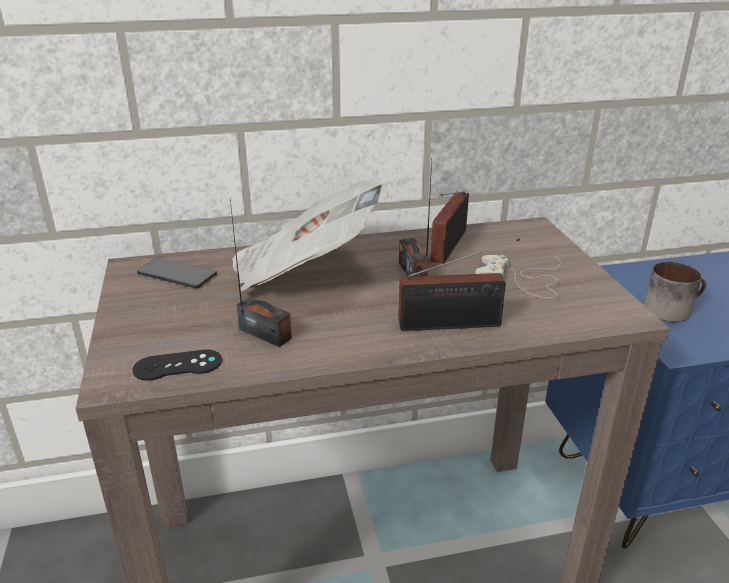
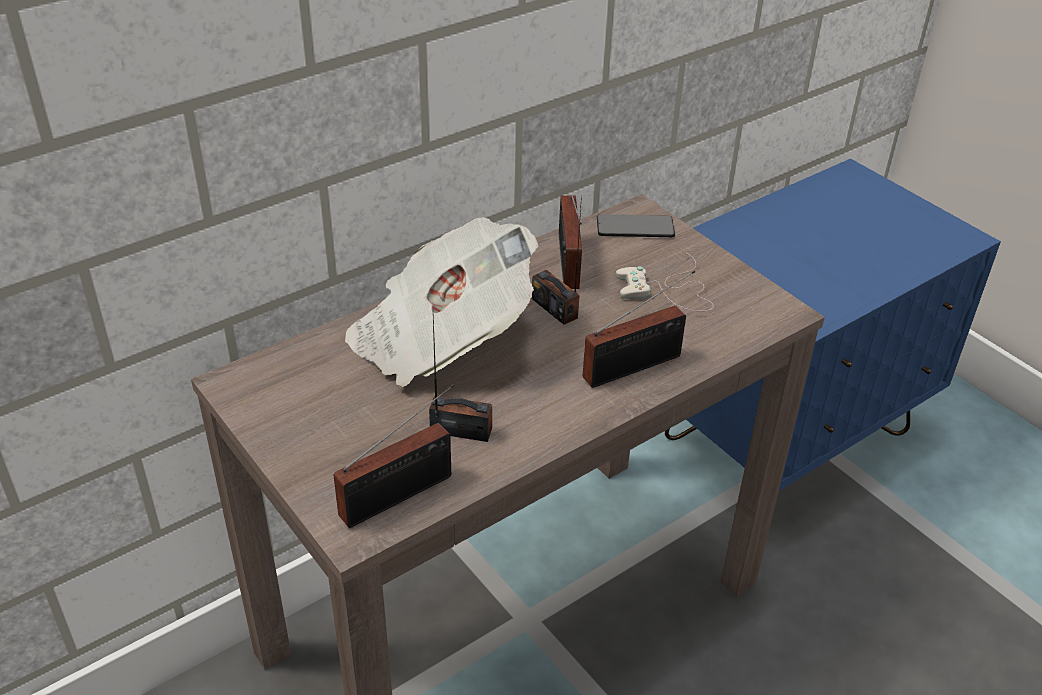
camera: 25 degrees left, 10 degrees up
(177, 274) = (298, 379): phone -> phone (635, 227)
(177, 365) = (403, 494): black game controller -> radio
(671, 308) = (785, 269): mug -> none

